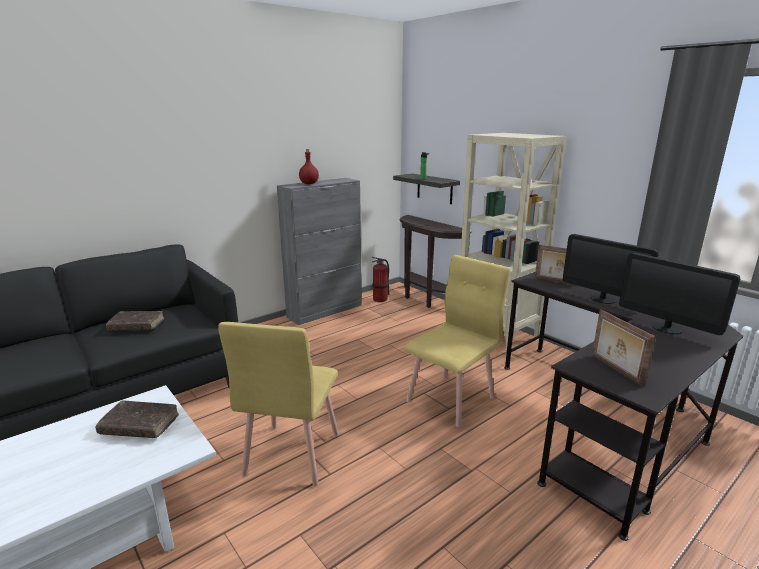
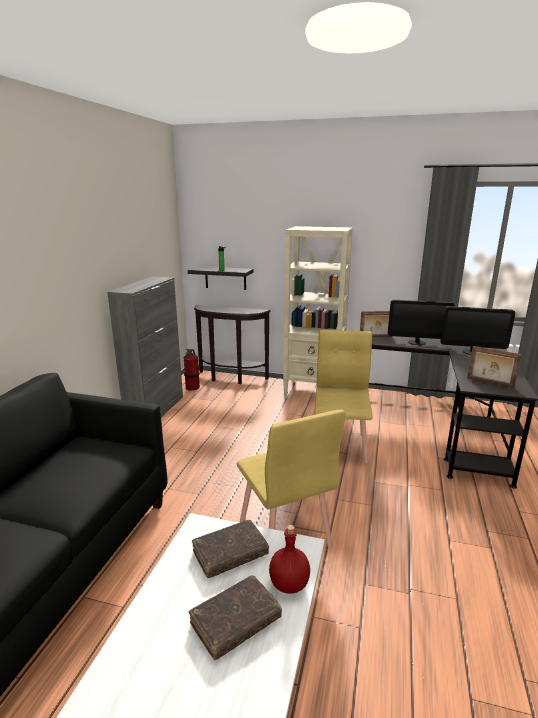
camera: 35 degrees left, 0 degrees up
(136, 326) = (65, 474): brown book -> brown book (235, 622)
(309, 183) = (137, 286): red bottle -> red bottle (289, 583)

